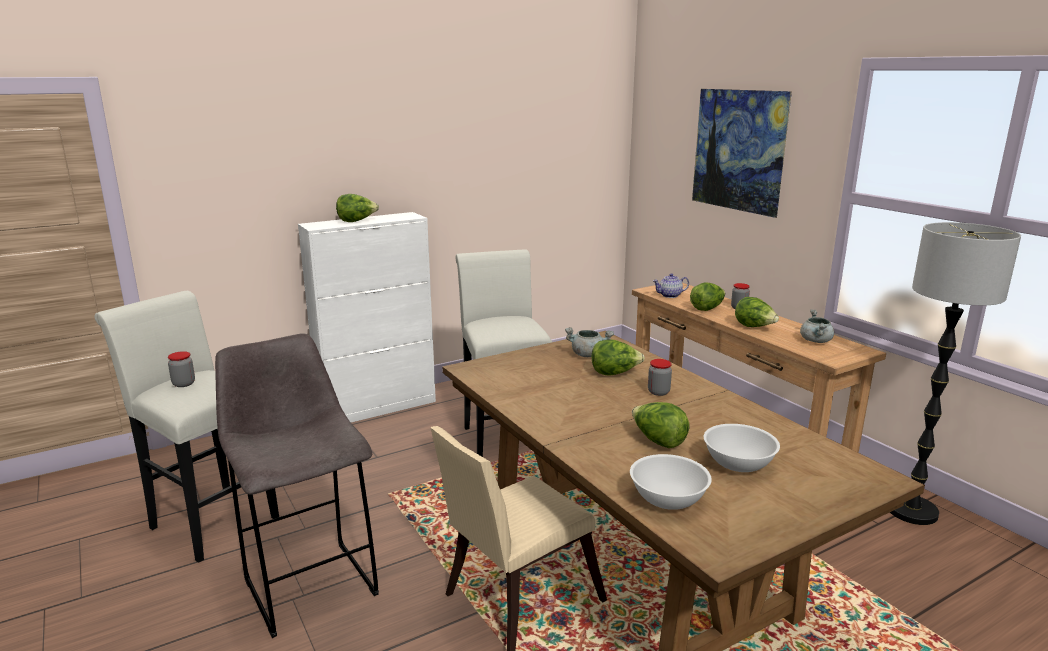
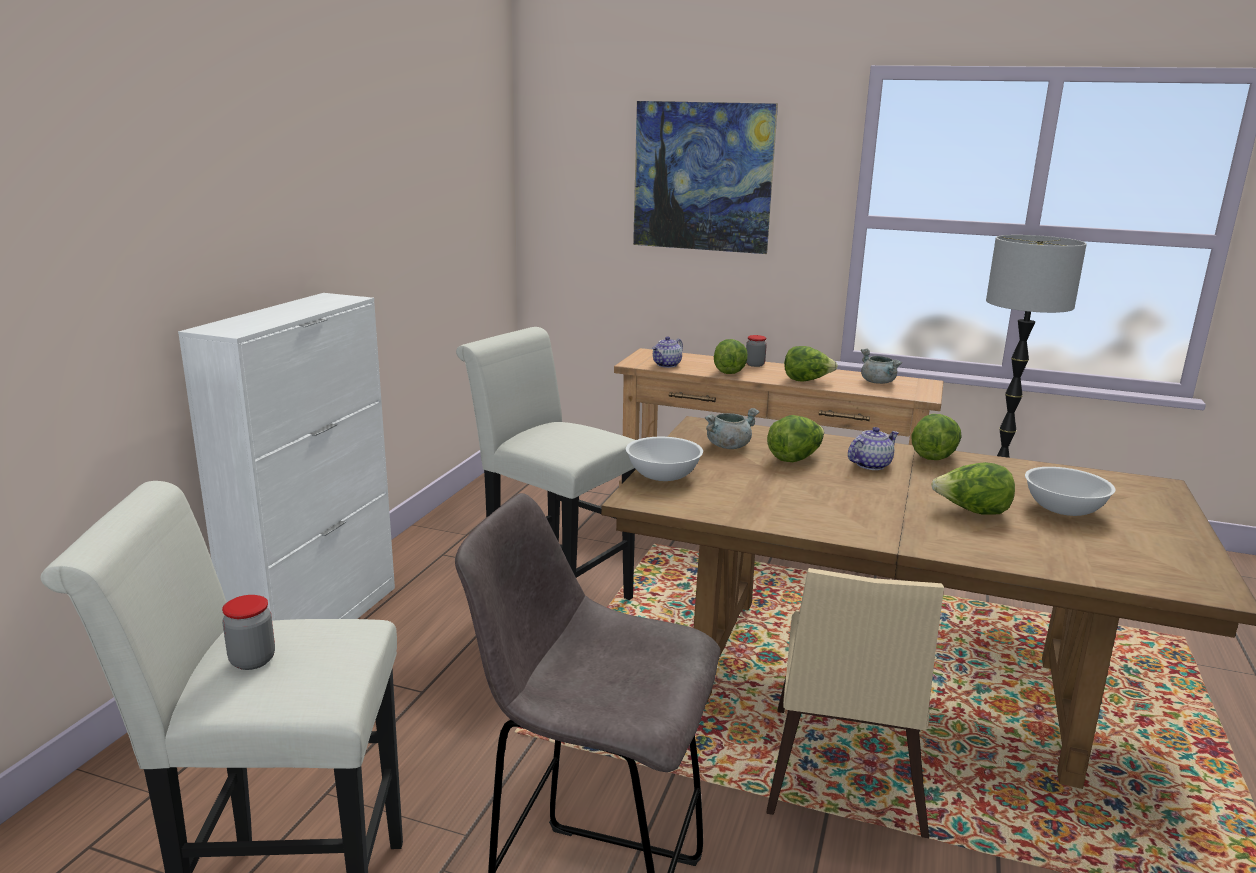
camera: 40 degrees left, 0 degrees up
(356, 221) = (279, 315): lettuce -> lettuce (934, 455)
(658, 392) = (870, 465): jar -> teapot
(668, 500) = (1092, 561): white bowl -> white bowl (663, 476)

